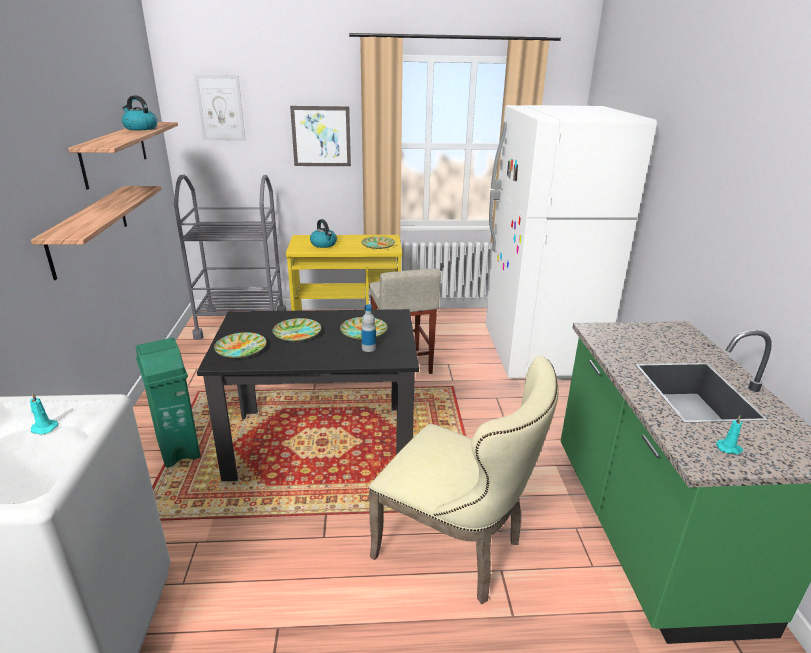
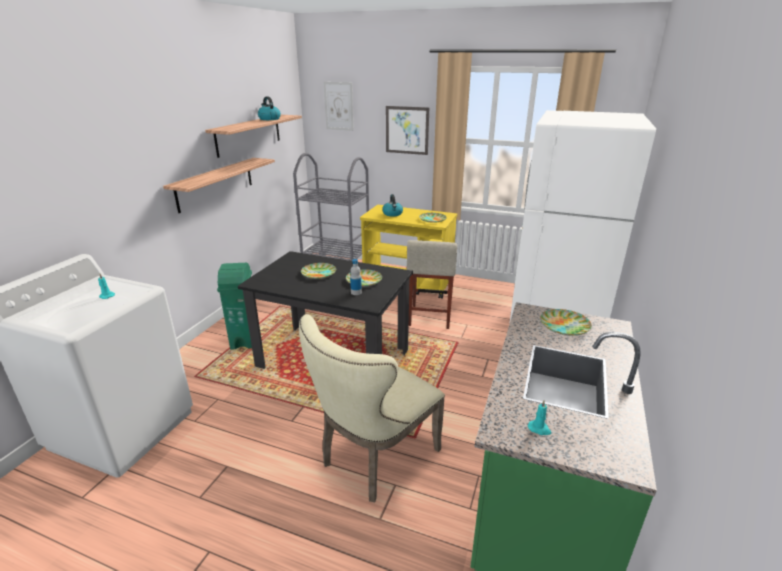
camera: 25 degrees right, 0 degrees up
(241, 348) = (275, 276): plate -> plate (565, 325)
(457, 549) = (374, 459): beige chair -> beige chair turned 75 degrees clockwise

